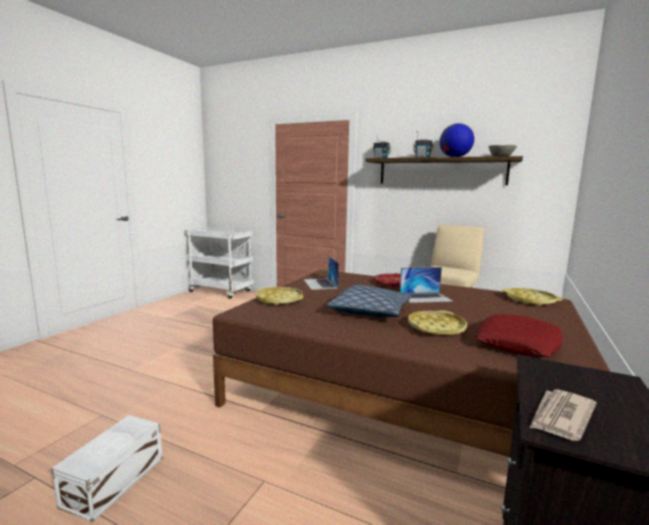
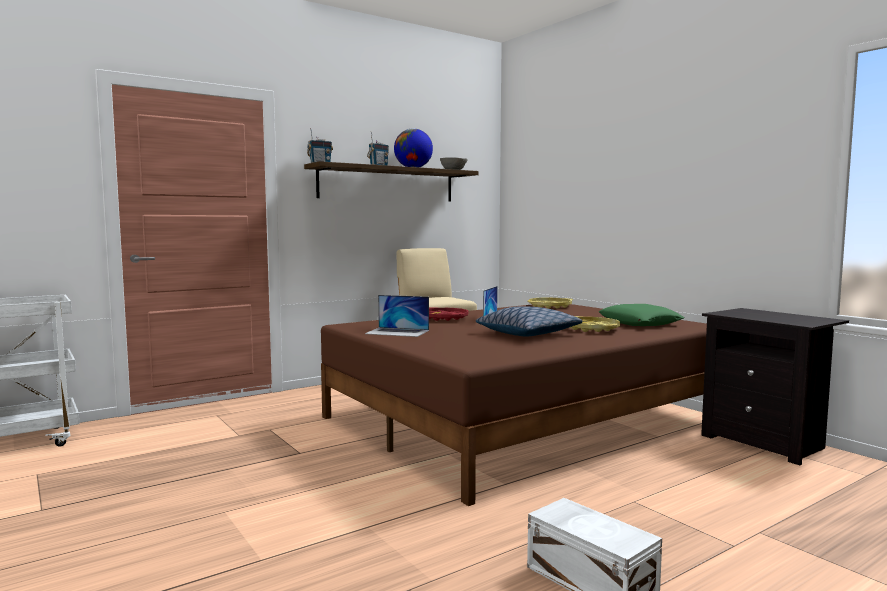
camera: 60 degrees left, 5 degrees down
(279, 300) = (441, 348): yellow tray -> none
(518, 343) = (639, 323): red pillow -> green pillow
(560, 417) = (788, 320): newspaper -> none

